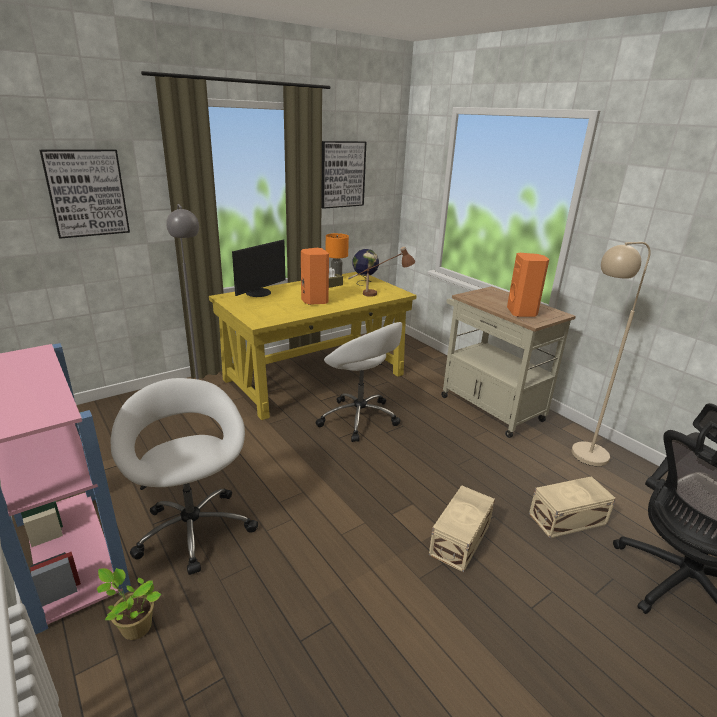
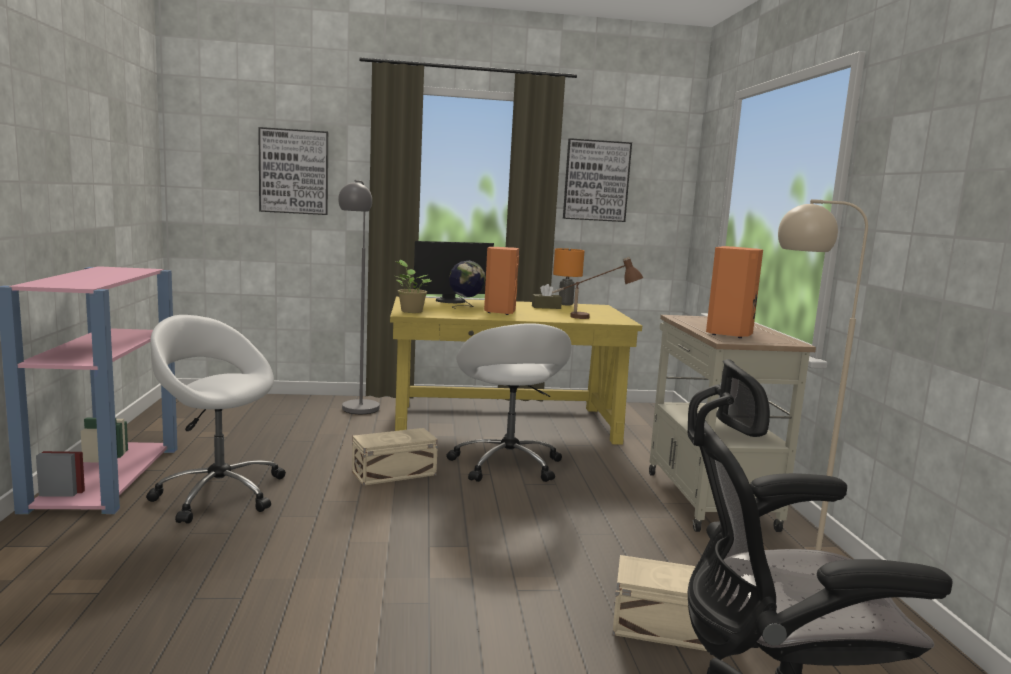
camera: 30 degrees right, 15 degrees down
(134, 626) = (83, 535): potted plant -> potted plant (410, 311)
(194, 529) = (218, 494): white office chair -> white office chair turned 75 degrees counterclockwise
(364, 282) = (593, 311): globe -> globe (466, 307)
(461, 539) = (483, 593): beige storage box -> beige storage box (395, 473)

